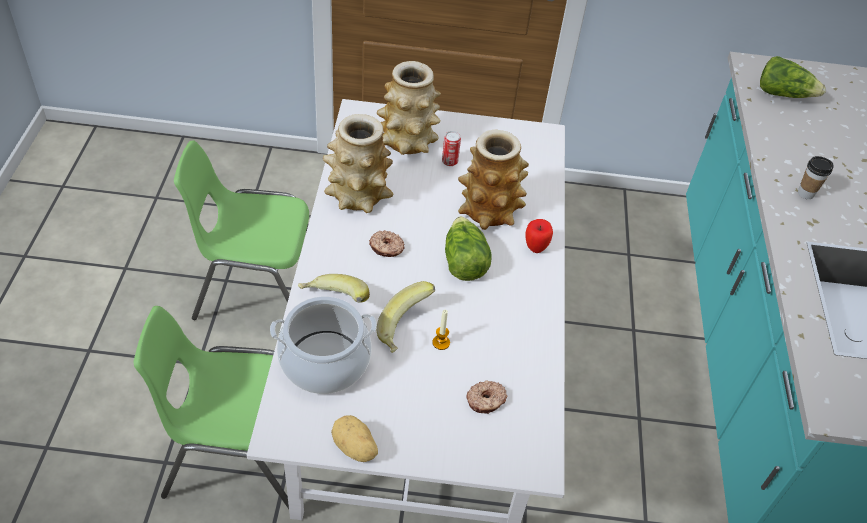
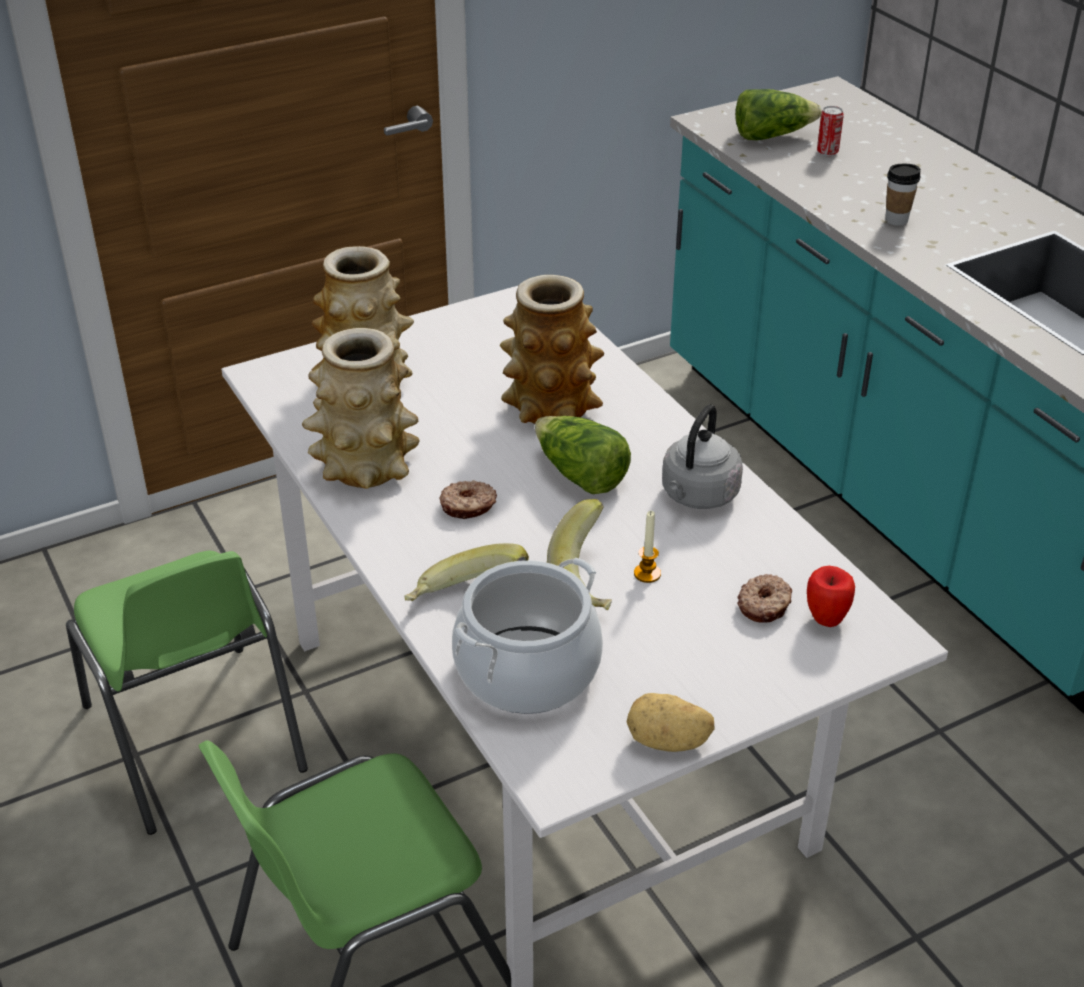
camera: 30 degrees left, 10 degrees down
(257, 289) = (195, 740): green chair -> green chair turned 90 degrees counterclockwise
(449, 161) = (445, 376): can -> can (827, 152)
(516, 311) = (698, 496): none -> grey kettle
(535, 248) = (648, 420): apple -> apple (825, 619)

